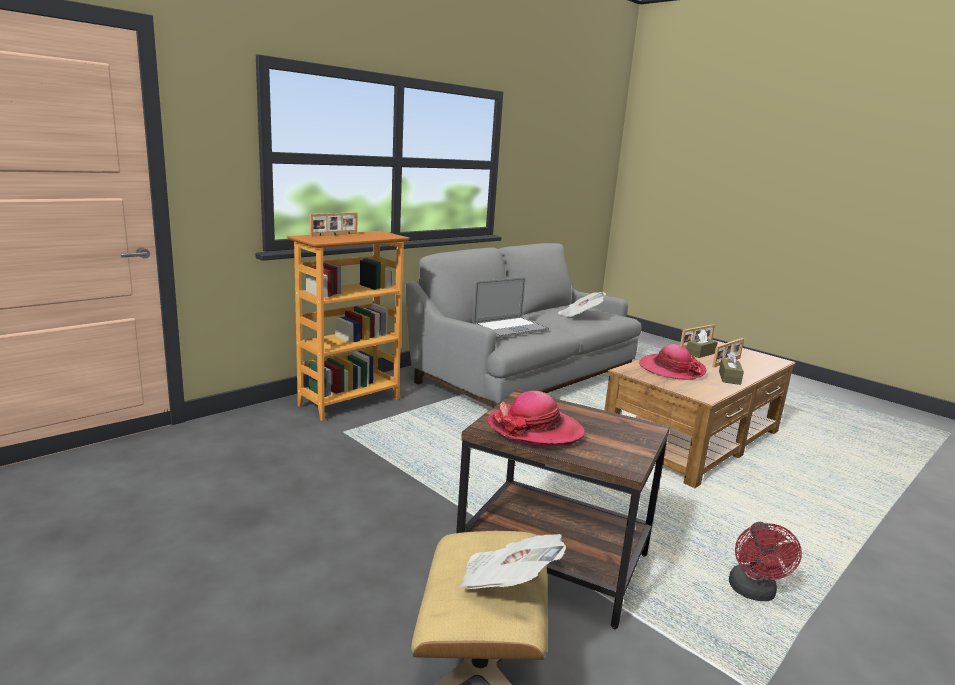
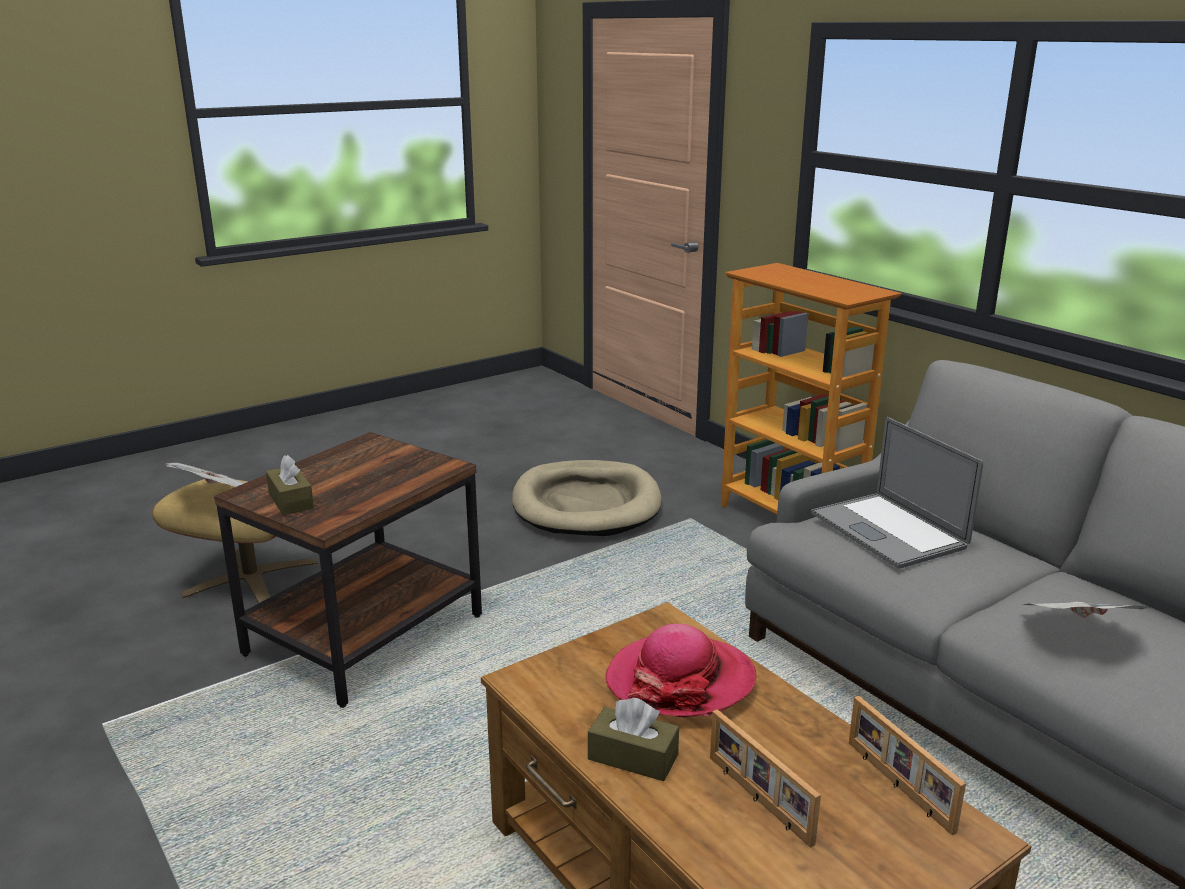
camera: 100 degrees right, 5 degrees up
(310, 472) = (586, 504): none -> beige dog bed
(334, 235) = (813, 276): picture frame -> none
(535, 429) = (355, 462): hat -> none
(700, 353) = (825, 771): brown tissue box -> brown tissue box (291, 501)
(753, 592) = (223, 785): red fan -> none

